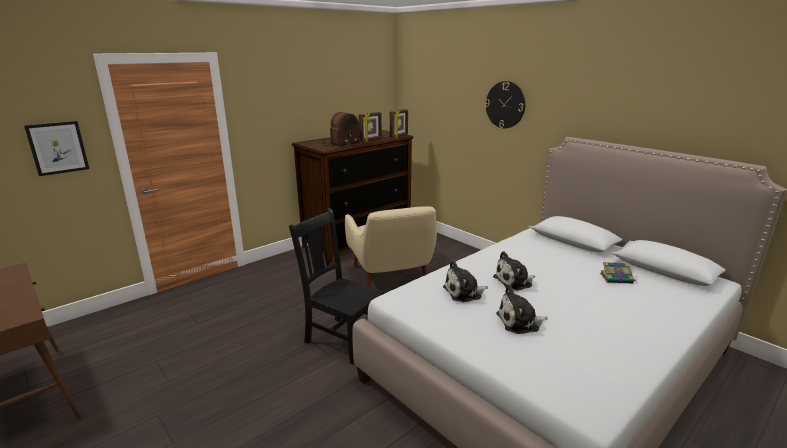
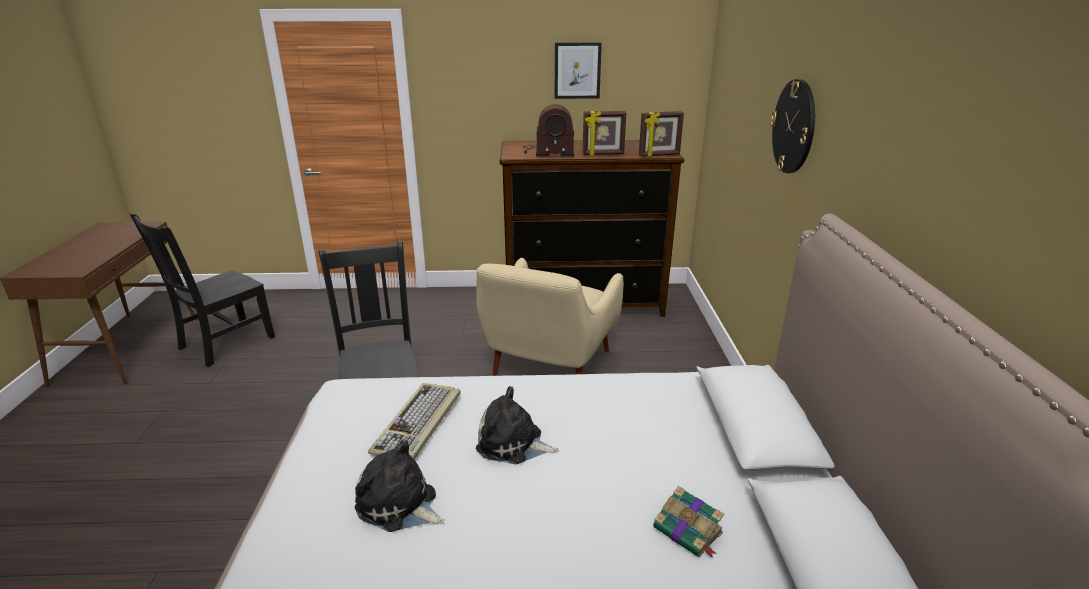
camera: 40 degrees right, 5 degrees up
(58, 148) = (225, 111): picture -> picture (577, 70)
(132, 355) = (224, 344): none -> black chair
(464, 292) = (418, 424): plush toy -> keyboard

